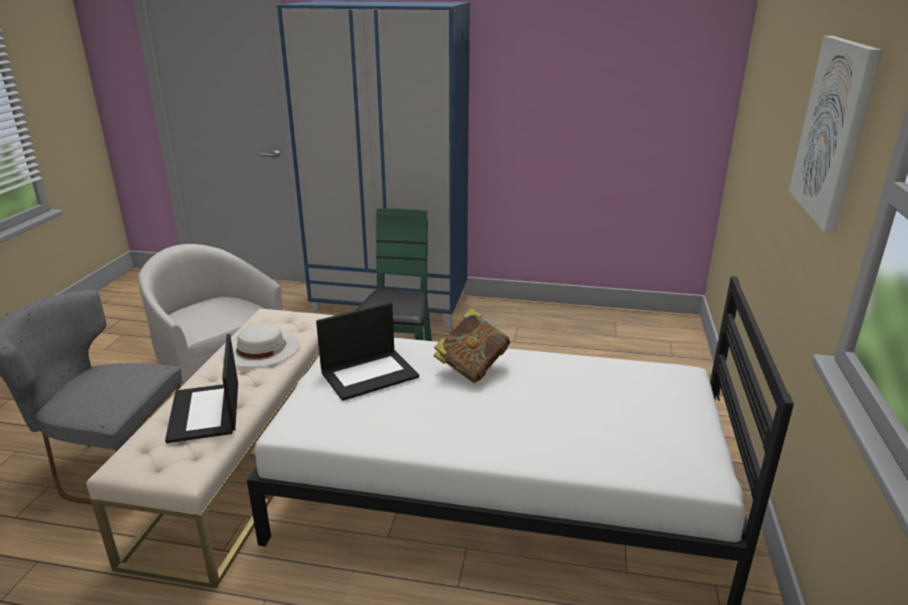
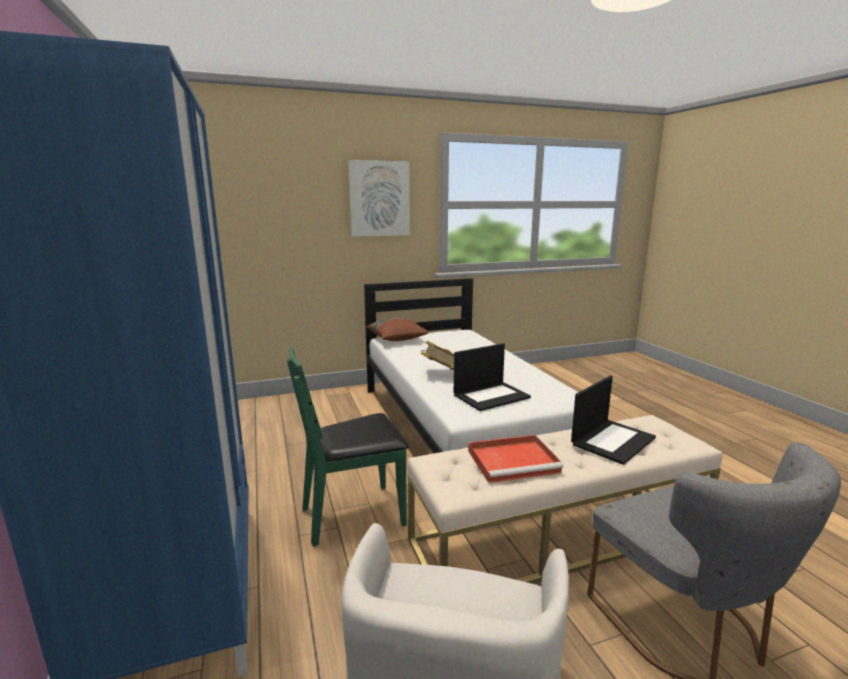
camera: 120 degrees left, 10 degrees down
(261, 347) = (514, 461): white hat -> red tray
(370, 374) = (491, 396): laptop -> laptop turned 120 degrees clockwise
(673, 383) = (397, 339): none -> brown pillow

